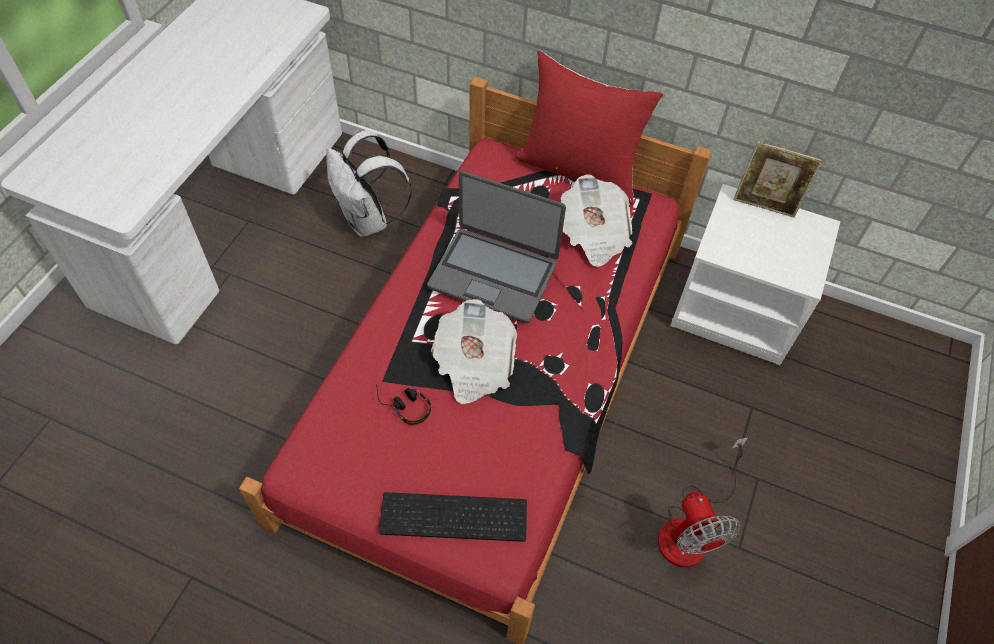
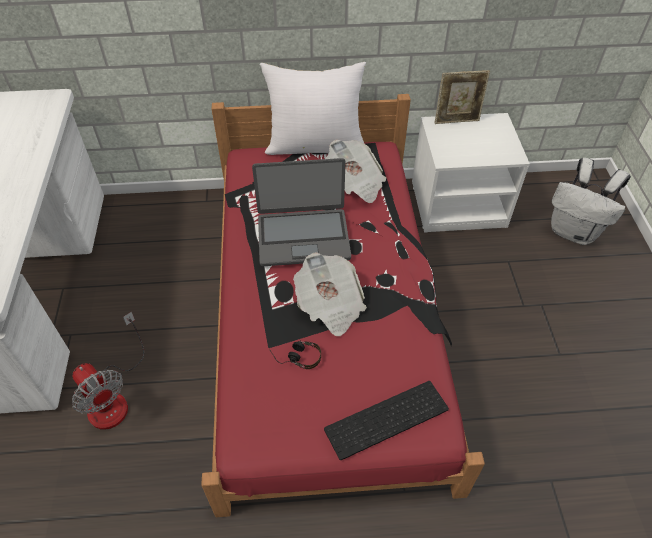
camera: 25 degrees left, 5 degrees down
(368, 220) = (163, 249): white backpack -> white backpack (574, 232)
(579, 169) = (316, 145): red pillow -> white pillow
(691, 528) = (522, 357): fan -> fan (114, 397)

